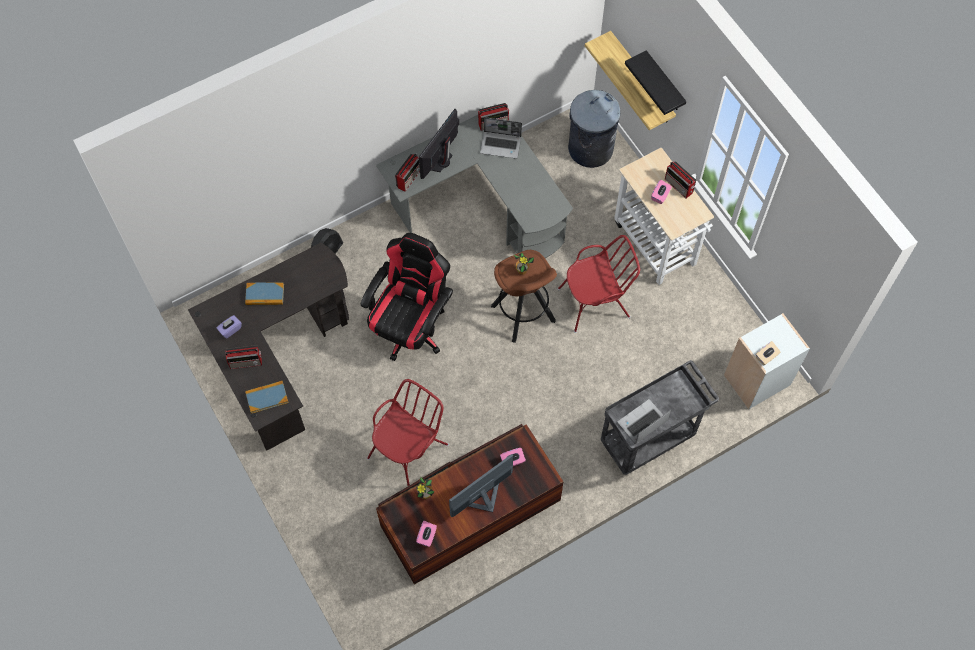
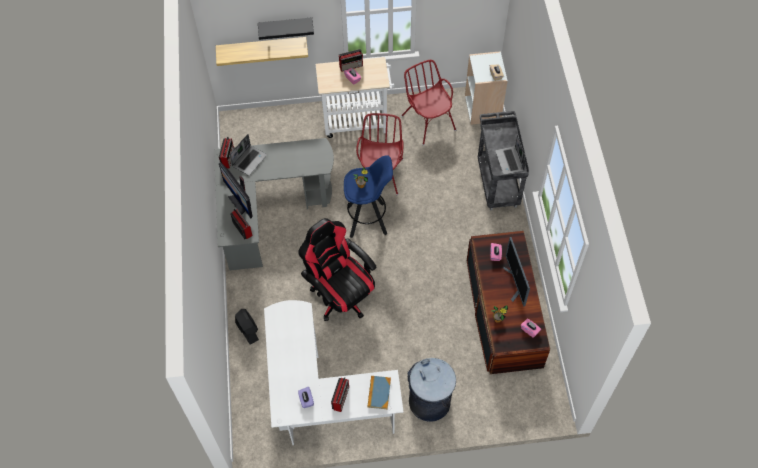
camera: 65 degrees left, 5 degrees down
(265, 295) = (288, 364): book -> none
(276, 358) = (319, 398): black desk -> white desk
(409, 448) = (437, 332): red chair -> red chair (427, 121)
(524, 315) = (369, 220): brown stool -> blue stool
(590, 148) = (259, 129): grey trash can -> grey trash can (429, 402)

